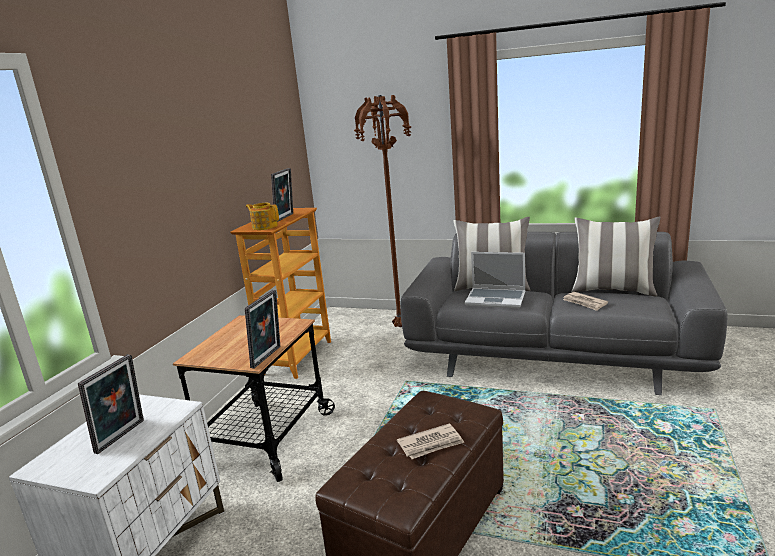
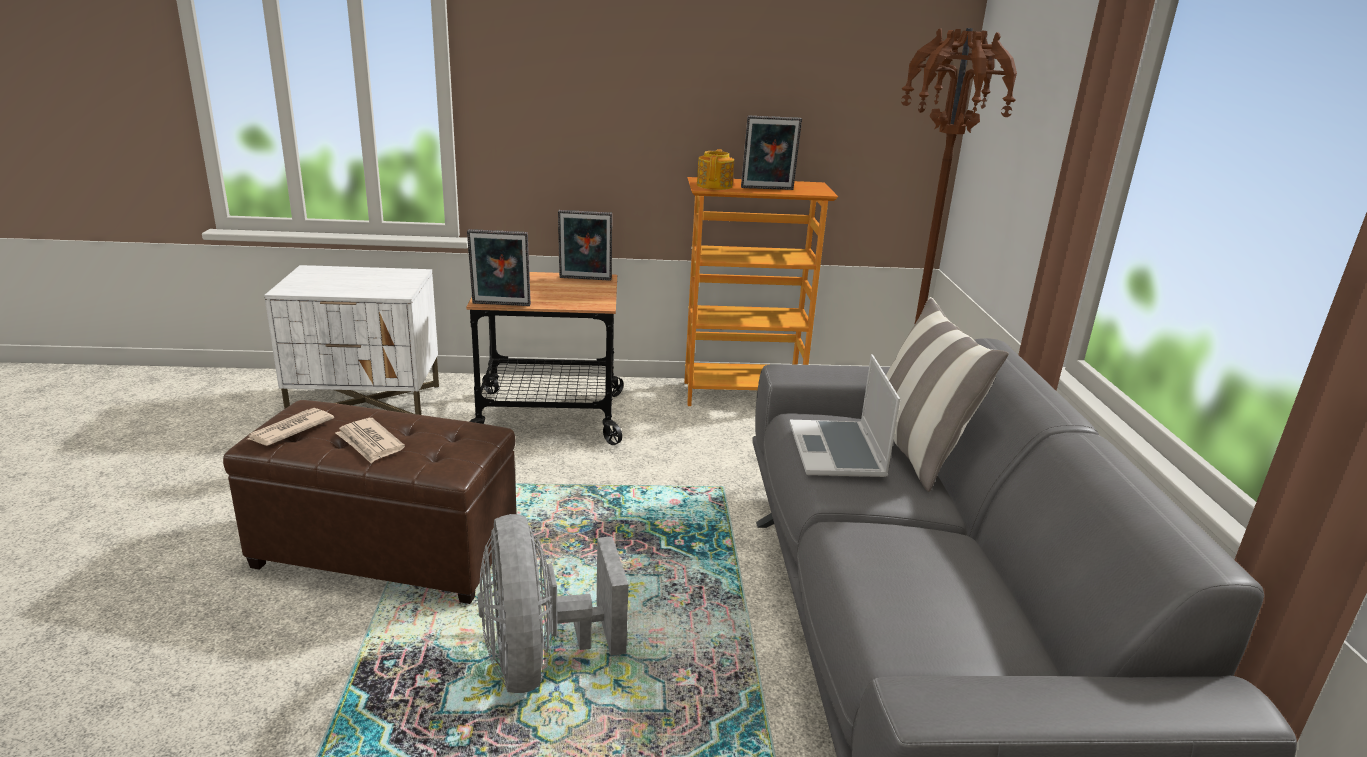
camera: 65 degrees right, 5 degrees up
(122, 437) = (349, 284): picture frame -> picture frame (585, 279)
(560, 465) = (539, 661): none -> grey fan
(584, 303) = (879, 547): newspaper -> newspaper (289, 430)
(613, 290) = (1019, 601): pillow -> none

